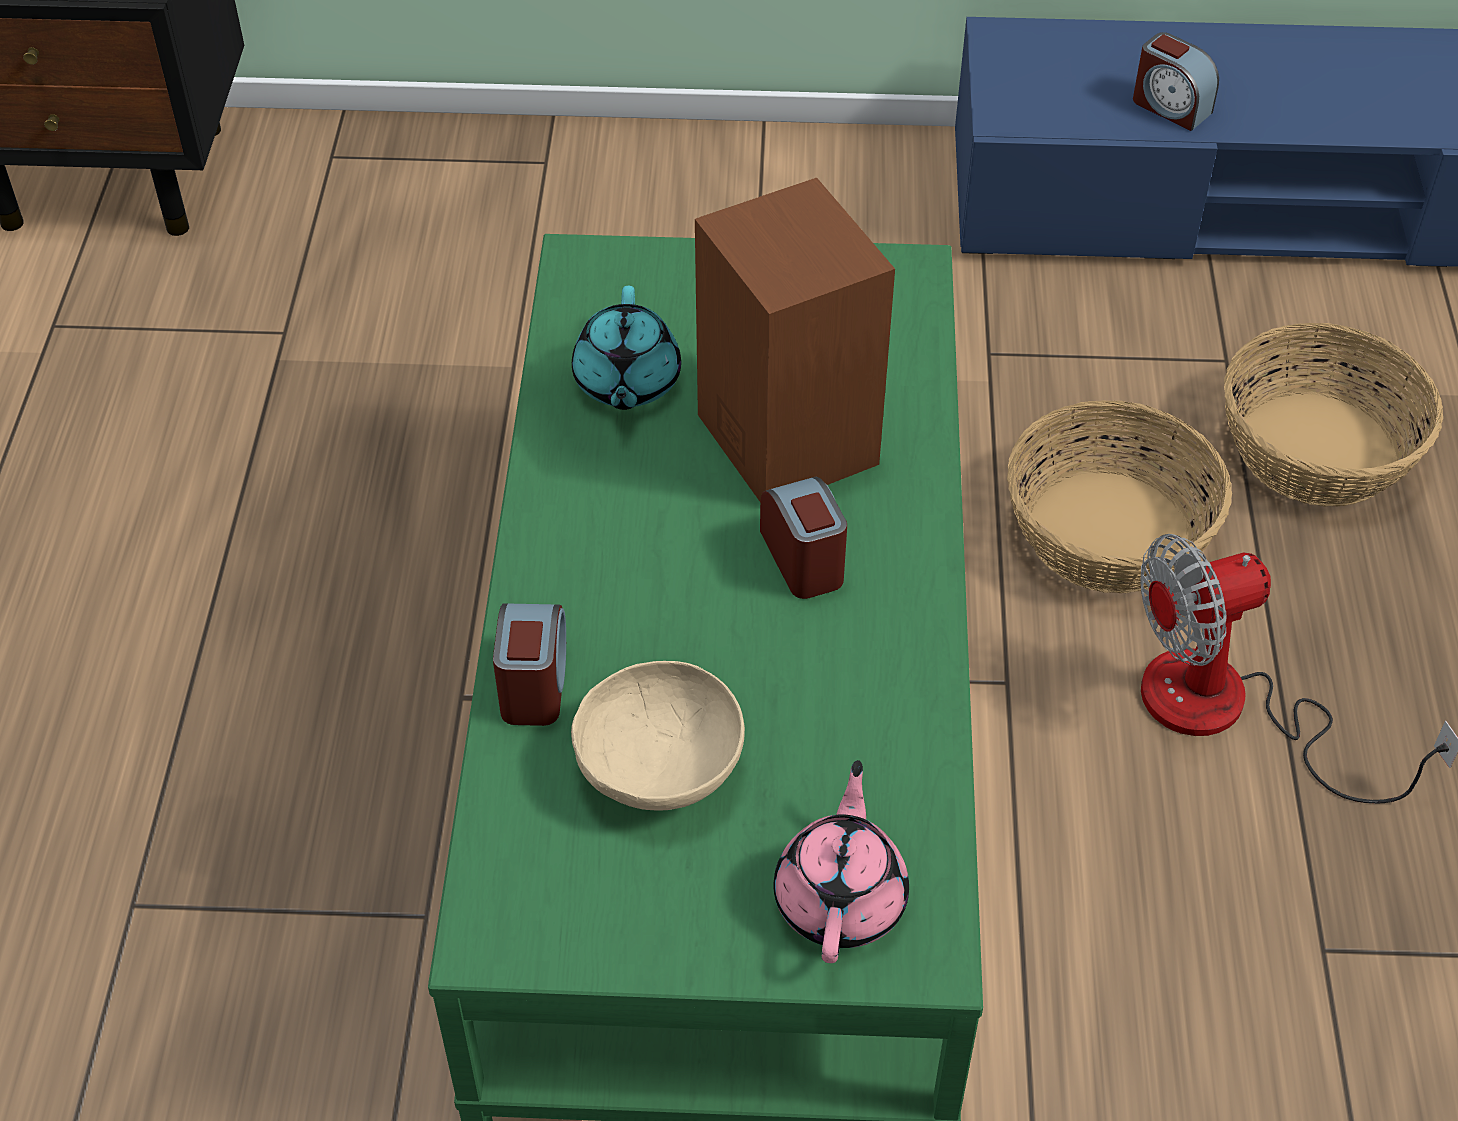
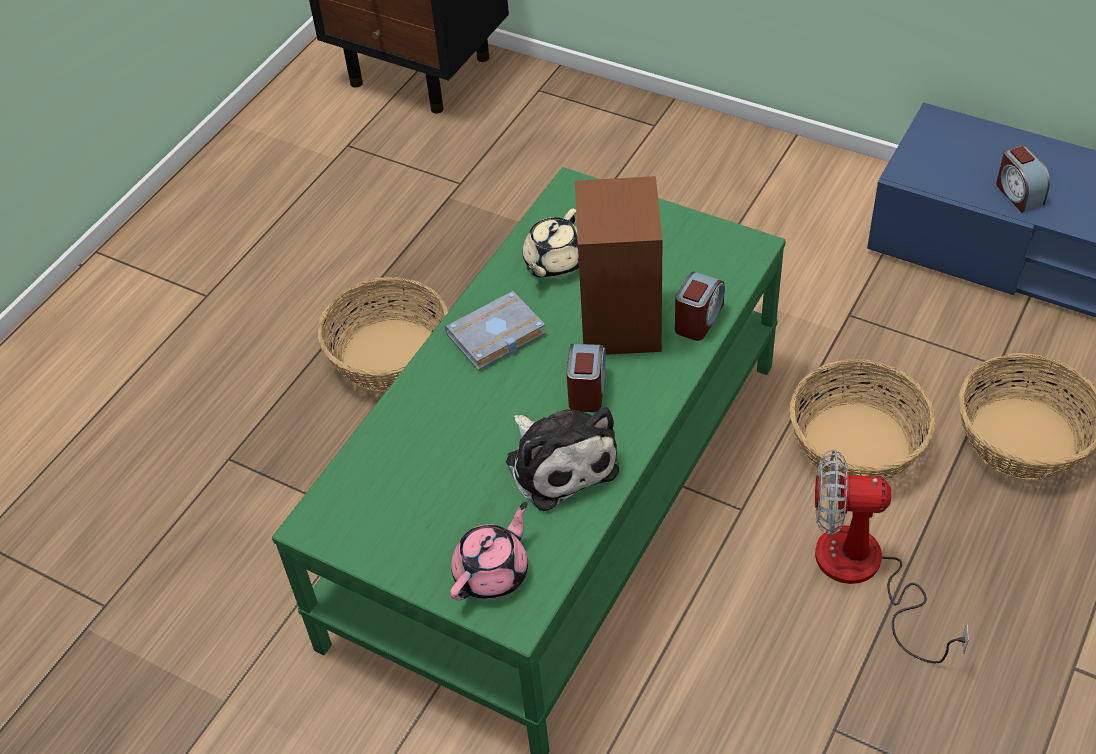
camera: 30 degrees right, 0 degrees up
(323, 636) = (390, 354): none -> basket
(534, 683) = (409, 406): alarm clock -> alarm clock (698, 319)
(607, 526) = (496, 337): none -> grey book
(626, 382) = (554, 263): turquoise teapot -> beige teapot
(660, 770) = (444, 473): beige bowl -> none
(833, 685) = (559, 462): none -> plush toy

